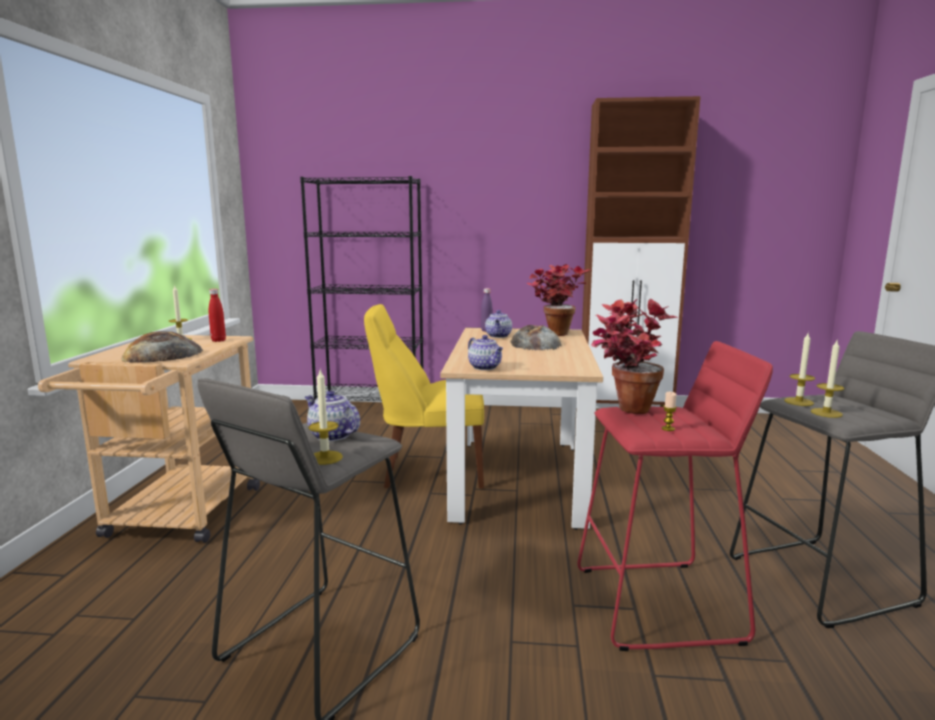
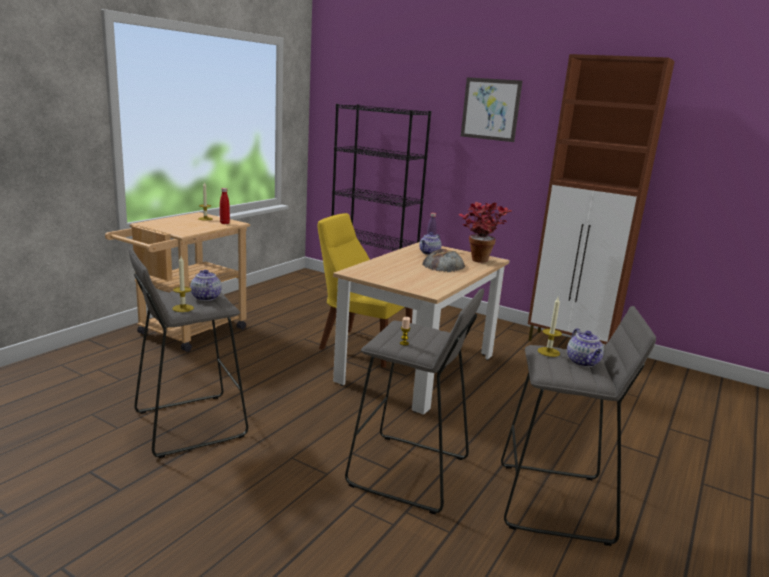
camera: 25 degrees right, 5 degrees up
(162, 354) = (179, 227): bread -> none
(485, 367) = (368, 275): teapot -> teapot (583, 362)
(493, 171) = (490, 109): none -> picture
(624, 411) = (401, 326): potted plant -> none
(658, 604) = (408, 472): red stool -> grey stool
(826, 413) = (549, 364): candle -> none

